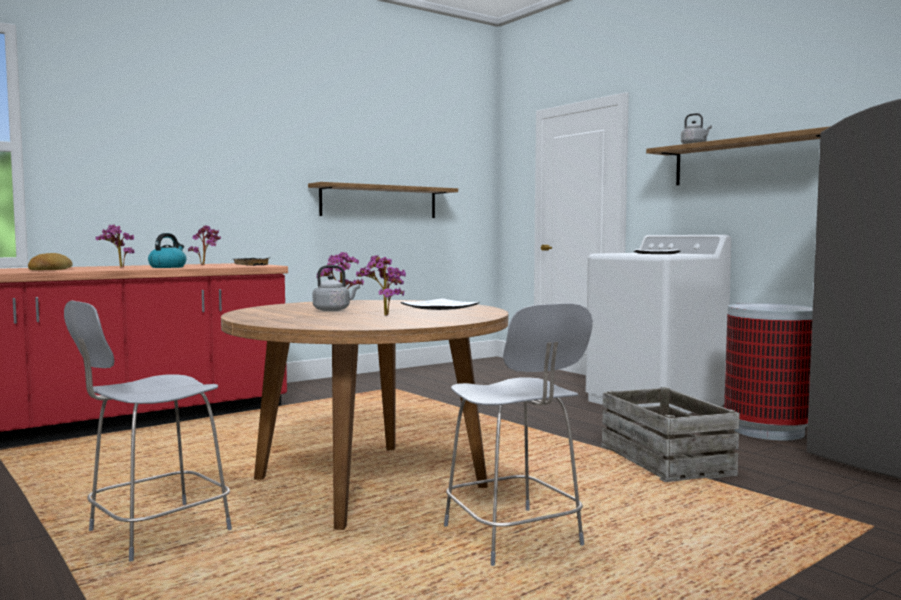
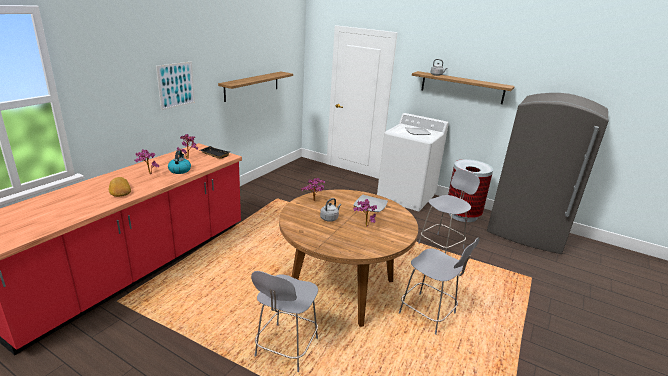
camera: 25 degrees left, 20 degrees up
(226, 170) = (176, 85): none -> picture
(666, 460) = (442, 245): crate -> grey chair

